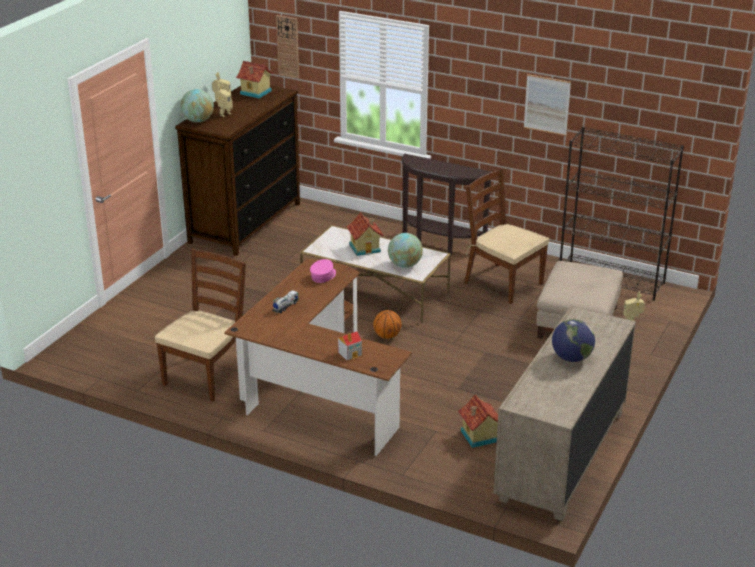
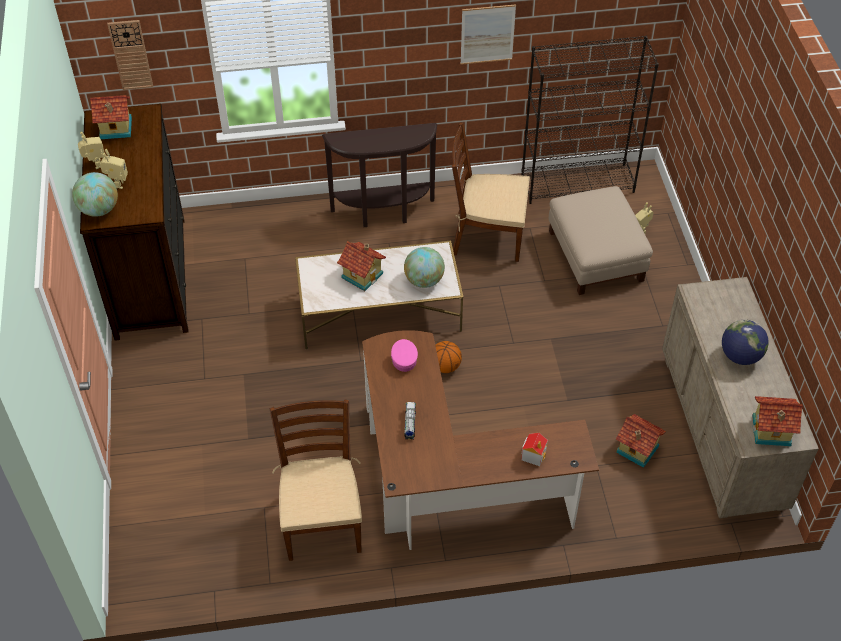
camera: 35 degrees left, 20 degrees up
(543, 405) = (771, 431): none -> toy house

